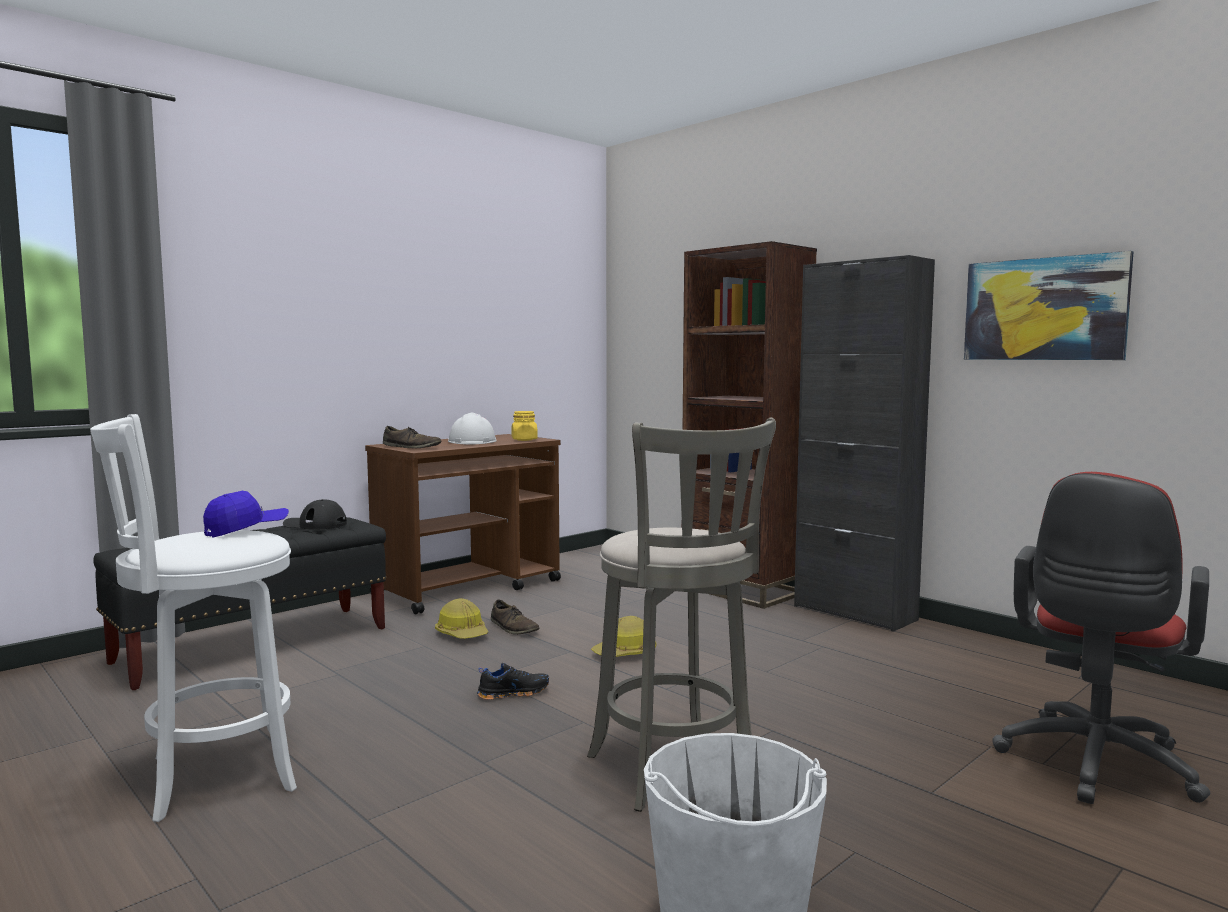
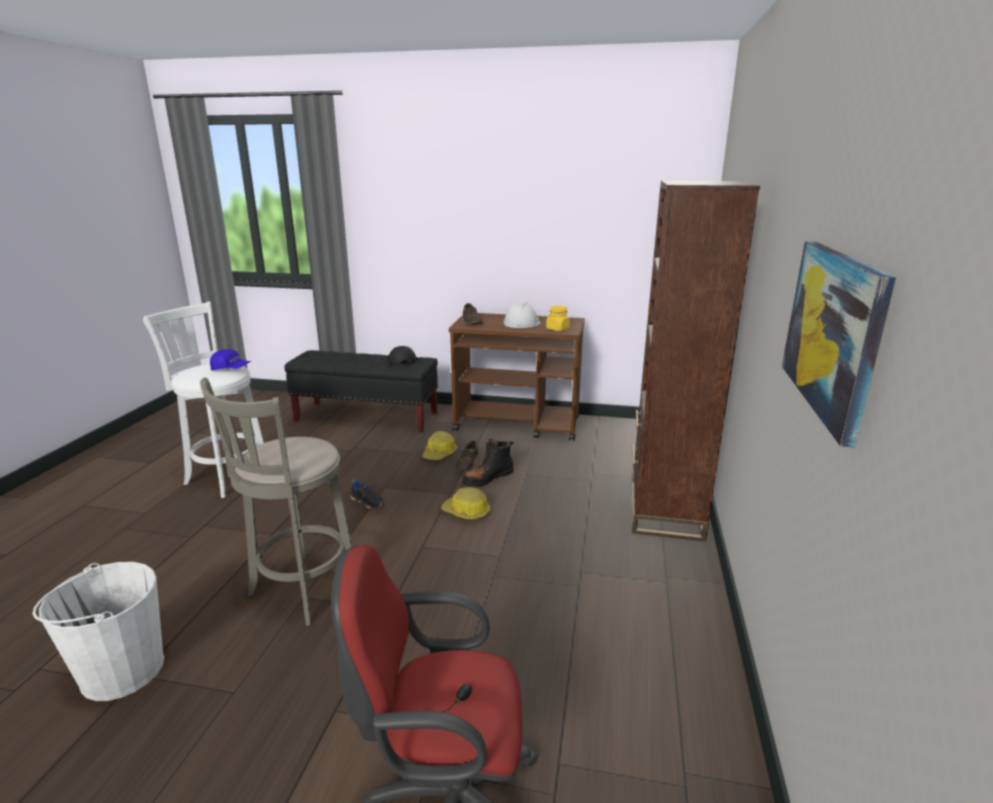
camera: 55 degrees right, 15 degrees up
(569, 628) = (488, 478): none -> black boot
(854, 613) = (688, 580): black cabinet -> none

